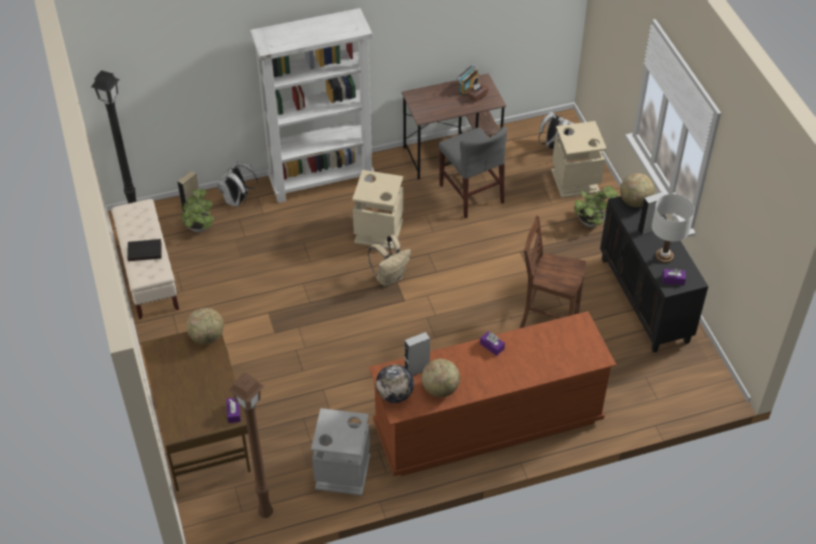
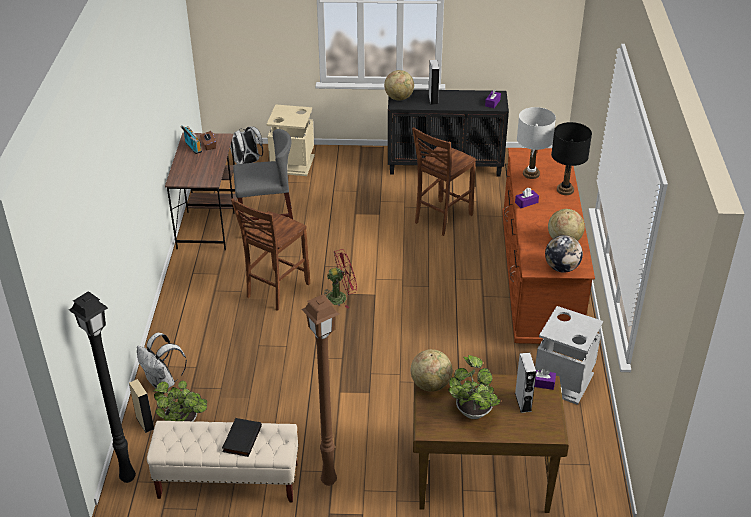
camera: 70 degrees left, 10 degrees down
(265, 511) = (594, 446): brown floor lamp -> brown floor lamp (327, 480)
(322, 180) = (179, 313): white bookcase -> none
(378, 231) = (276, 290): beige trash can -> brown chair
(390, 277) = (340, 297): beige backpack -> red fan
(417, 370) = (537, 249): grey speaker -> grey speaker (523, 402)
(531, 374) = (565, 190): none -> black table lamp
(592, 221) = (344, 168): potted plant -> potted plant (472, 410)
(664, 256) = (466, 100): white table lamp -> white table lamp (531, 174)

